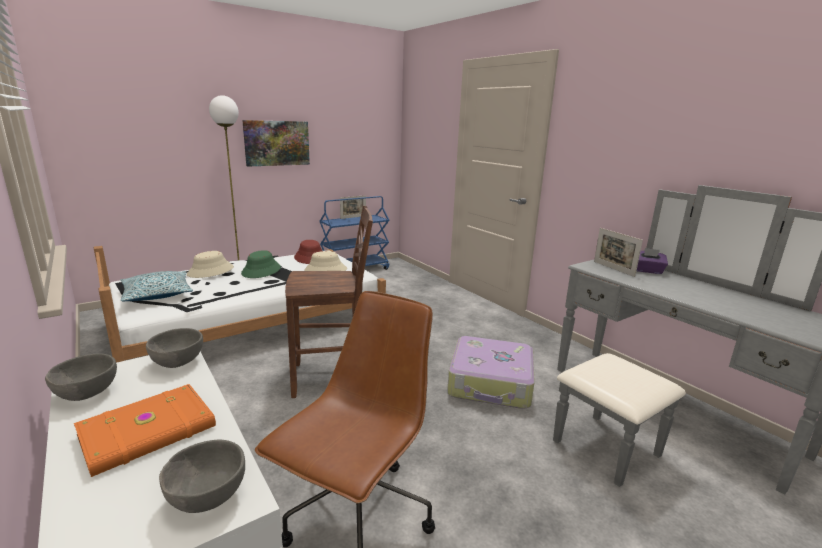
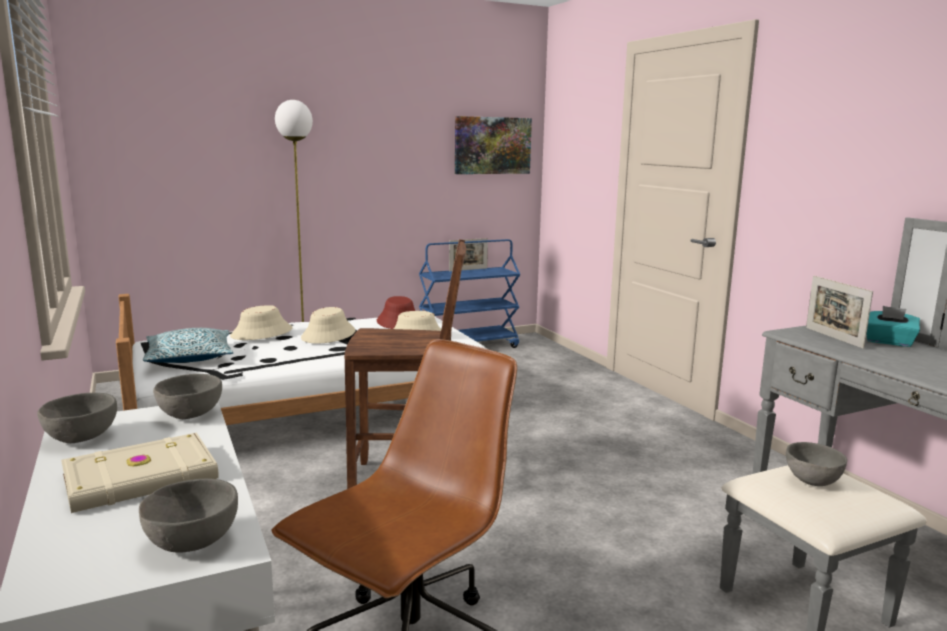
camera: 10 degrees right, 5 degrees down
(149, 432) = (142, 478): orange book -> beige book
(261, 271) = (328, 335): green hat -> beige hat
(277, 143) = (363, 163): picture -> picture (492, 145)
(491, 383) = (640, 506): suitcase -> none
(614, 370) = (811, 481): none -> grey bowl
(647, 271) = (888, 342): purple tissue box -> turquoise tissue box

